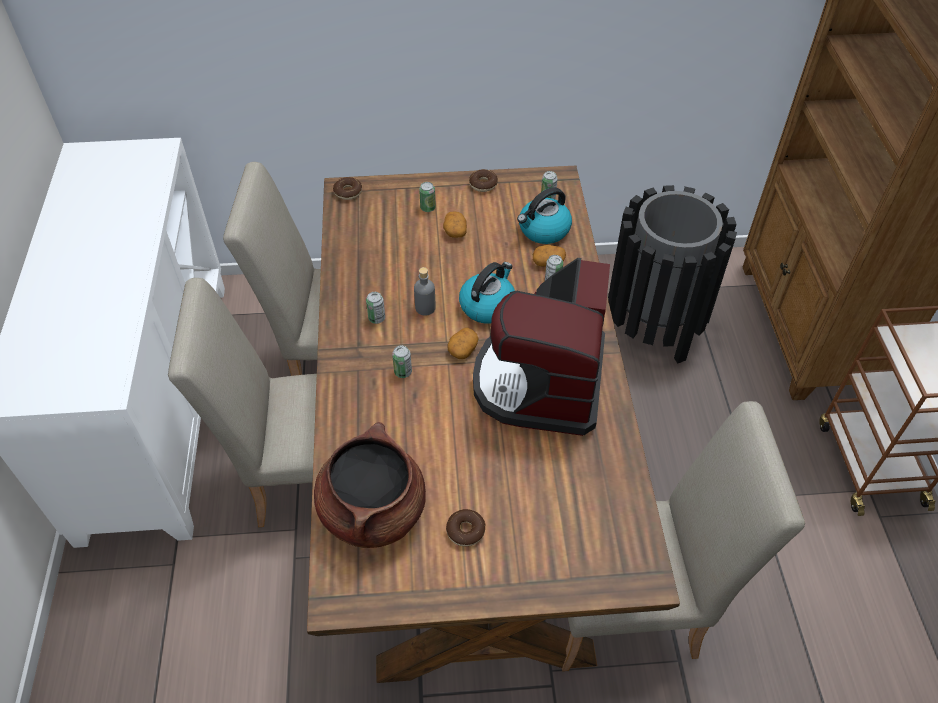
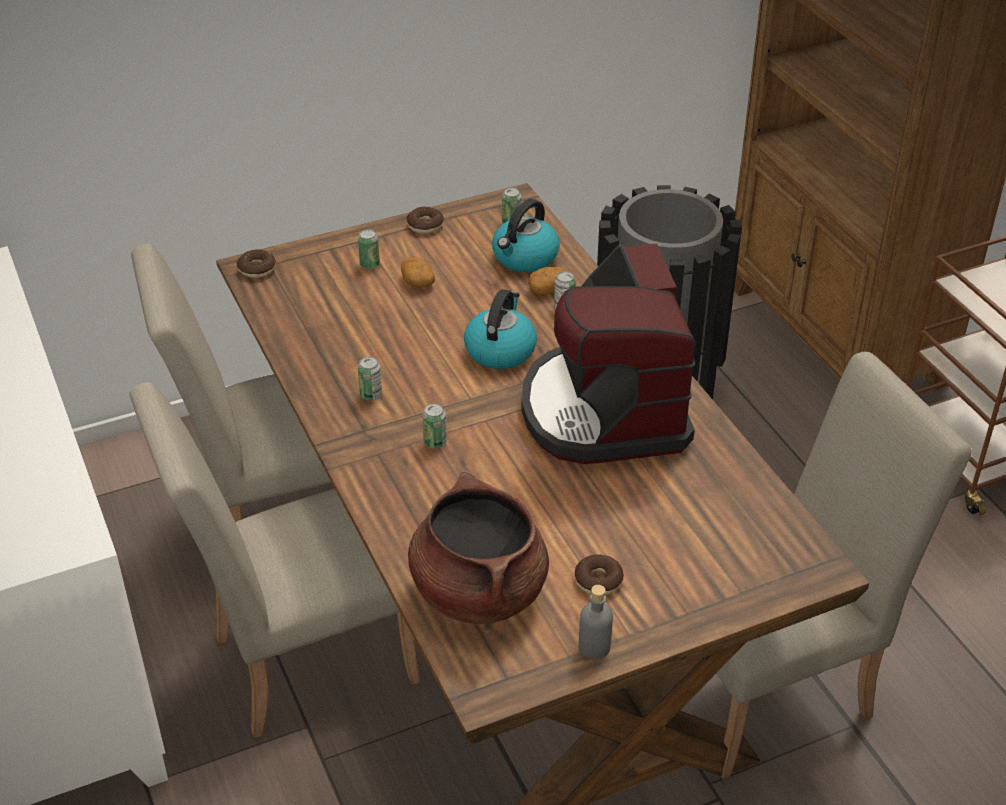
camera: 20 degrees left, 10 degrees down
(425, 308) = (425, 370): grey bottle -> grey bottle (594, 647)
(462, 349) = (494, 401): potato -> none

